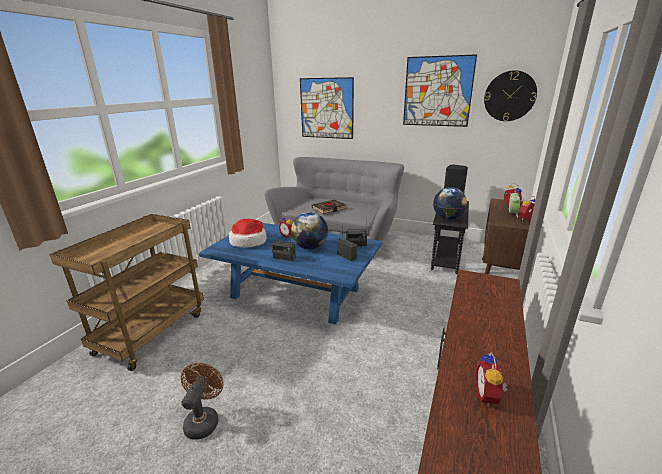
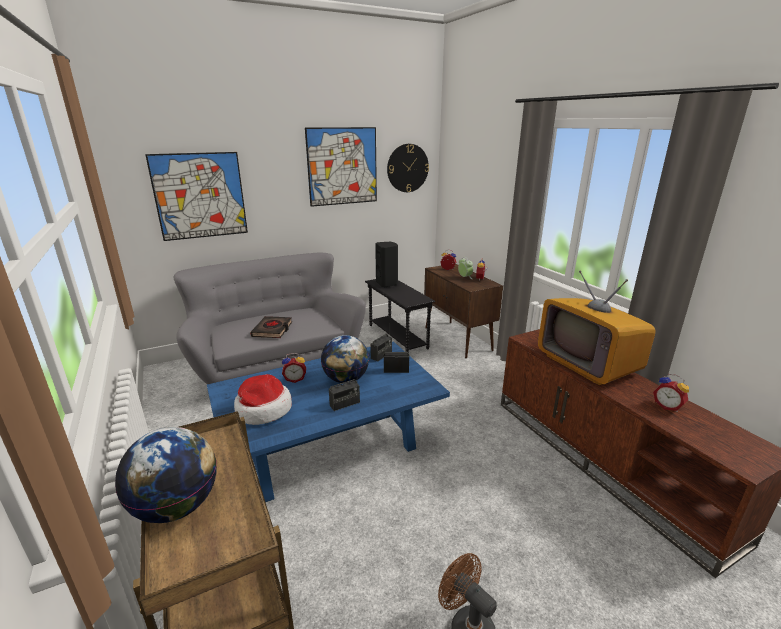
camera: 50 degrees left, 0 degrees up
(448, 218) = (408, 298): globe -> globe (177, 506)
(486, 321) = (587, 364): none -> television

